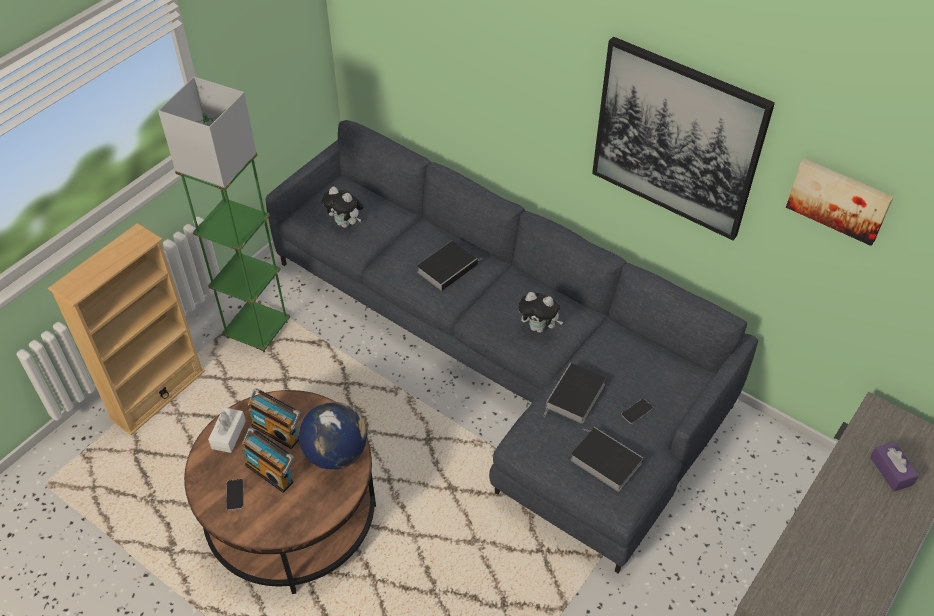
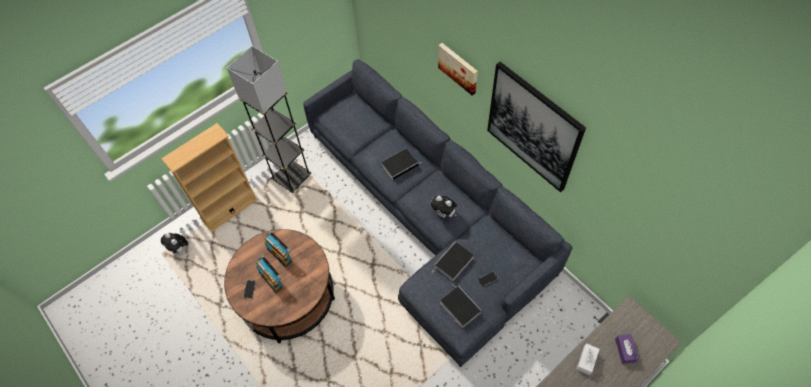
camera: 15 degrees right, 10 degrees up
(228, 434) = (253, 252): white tissue box -> white tissue box (586, 360)
(257, 330) = (292, 178): green floor lamp -> grey floor lamp
(336, 453) = (309, 274): globe -> none
(345, 224) = (347, 125): plush toy -> plush toy (180, 249)
(839, 199) = (619, 191): picture -> picture (458, 68)

